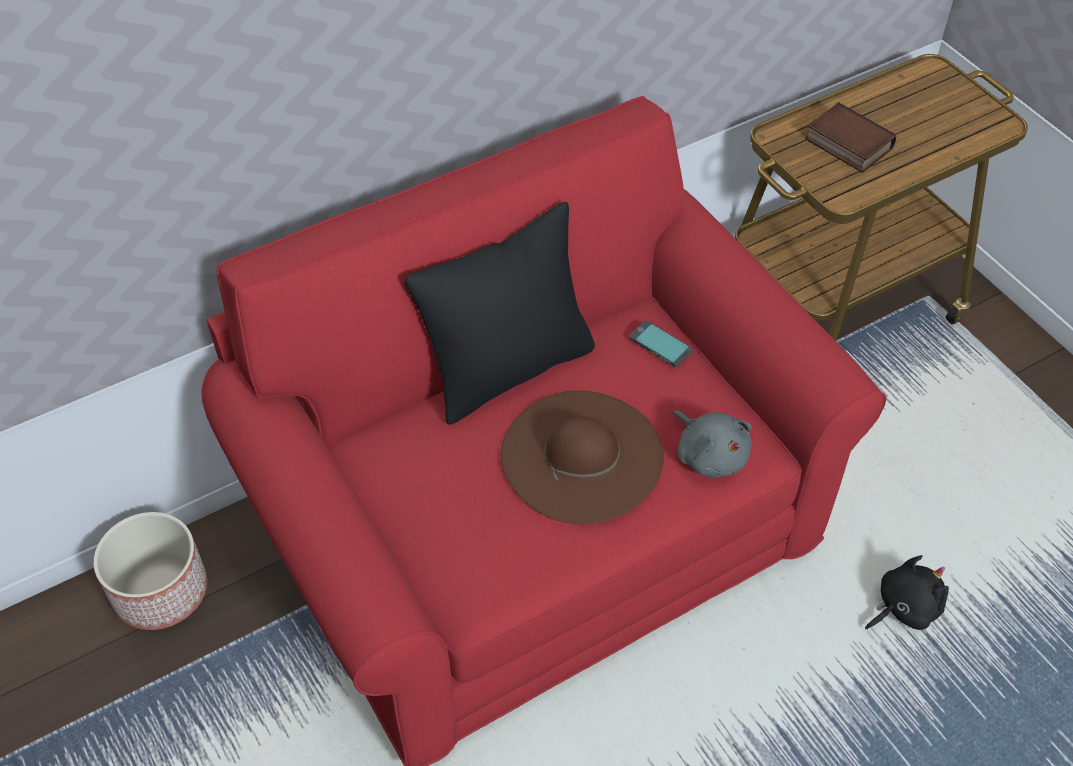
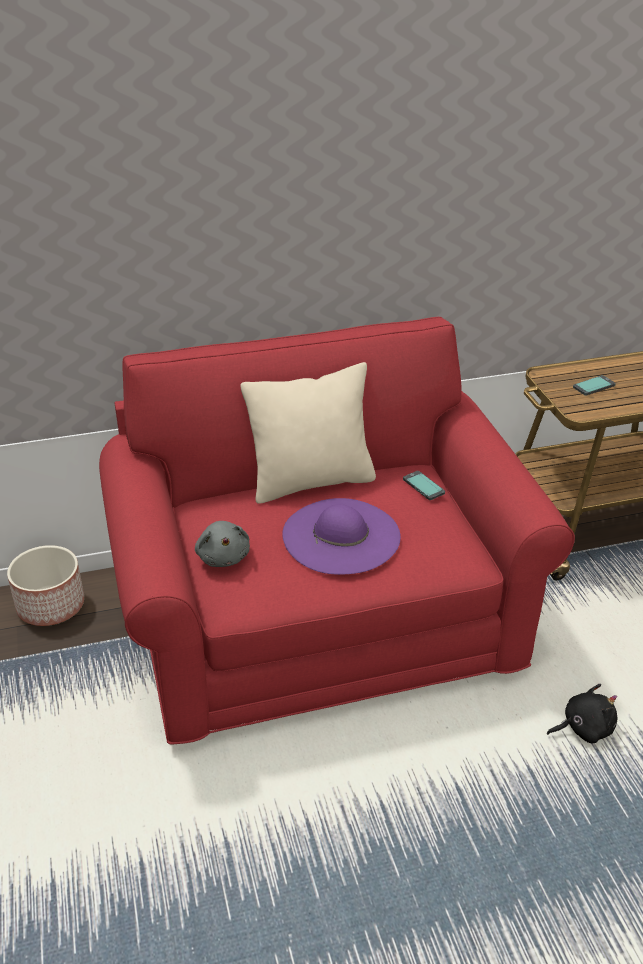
camera: 15 degrees right, 15 degrees down
(509, 370) = (311, 482): black pillow -> beige pillow
(582, 455) = (341, 536): brown hat -> purple hat
(710, 455) = (434, 553): grey plush toy -> grey plush toy (223, 556)
(846, 144) = (593, 386): book -> phone

